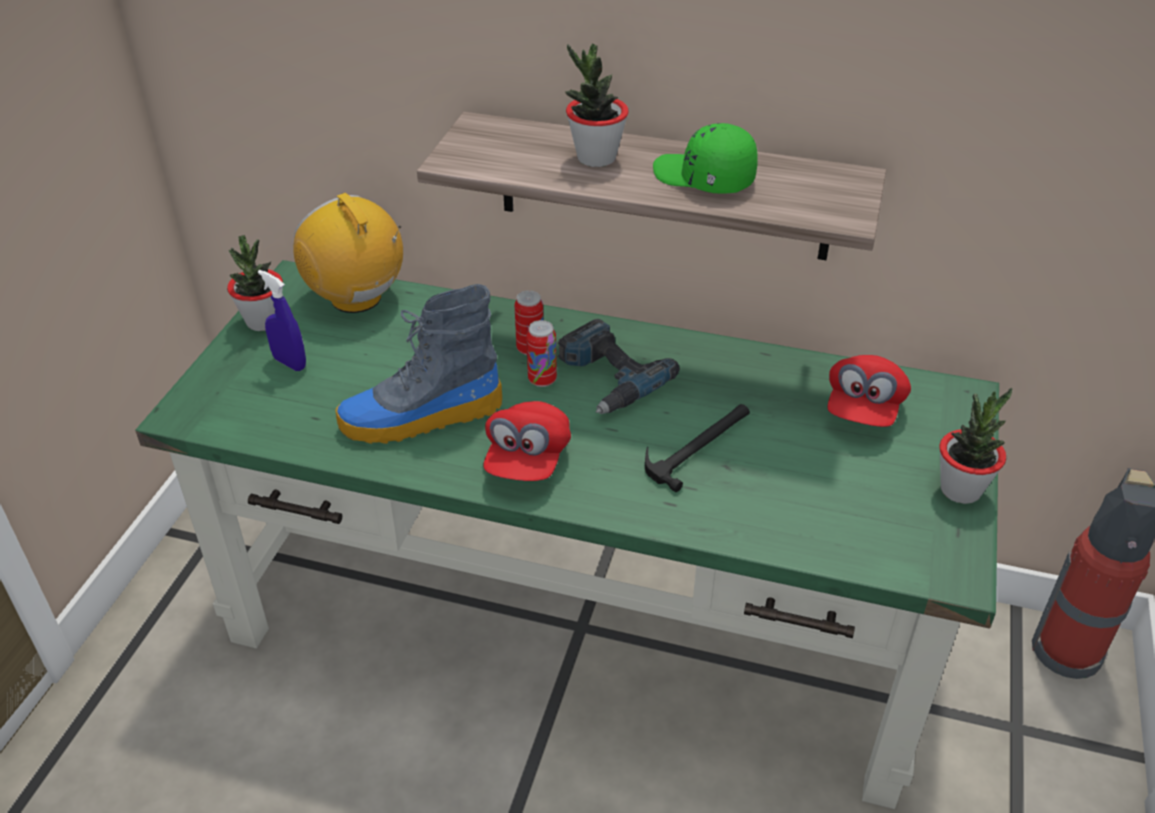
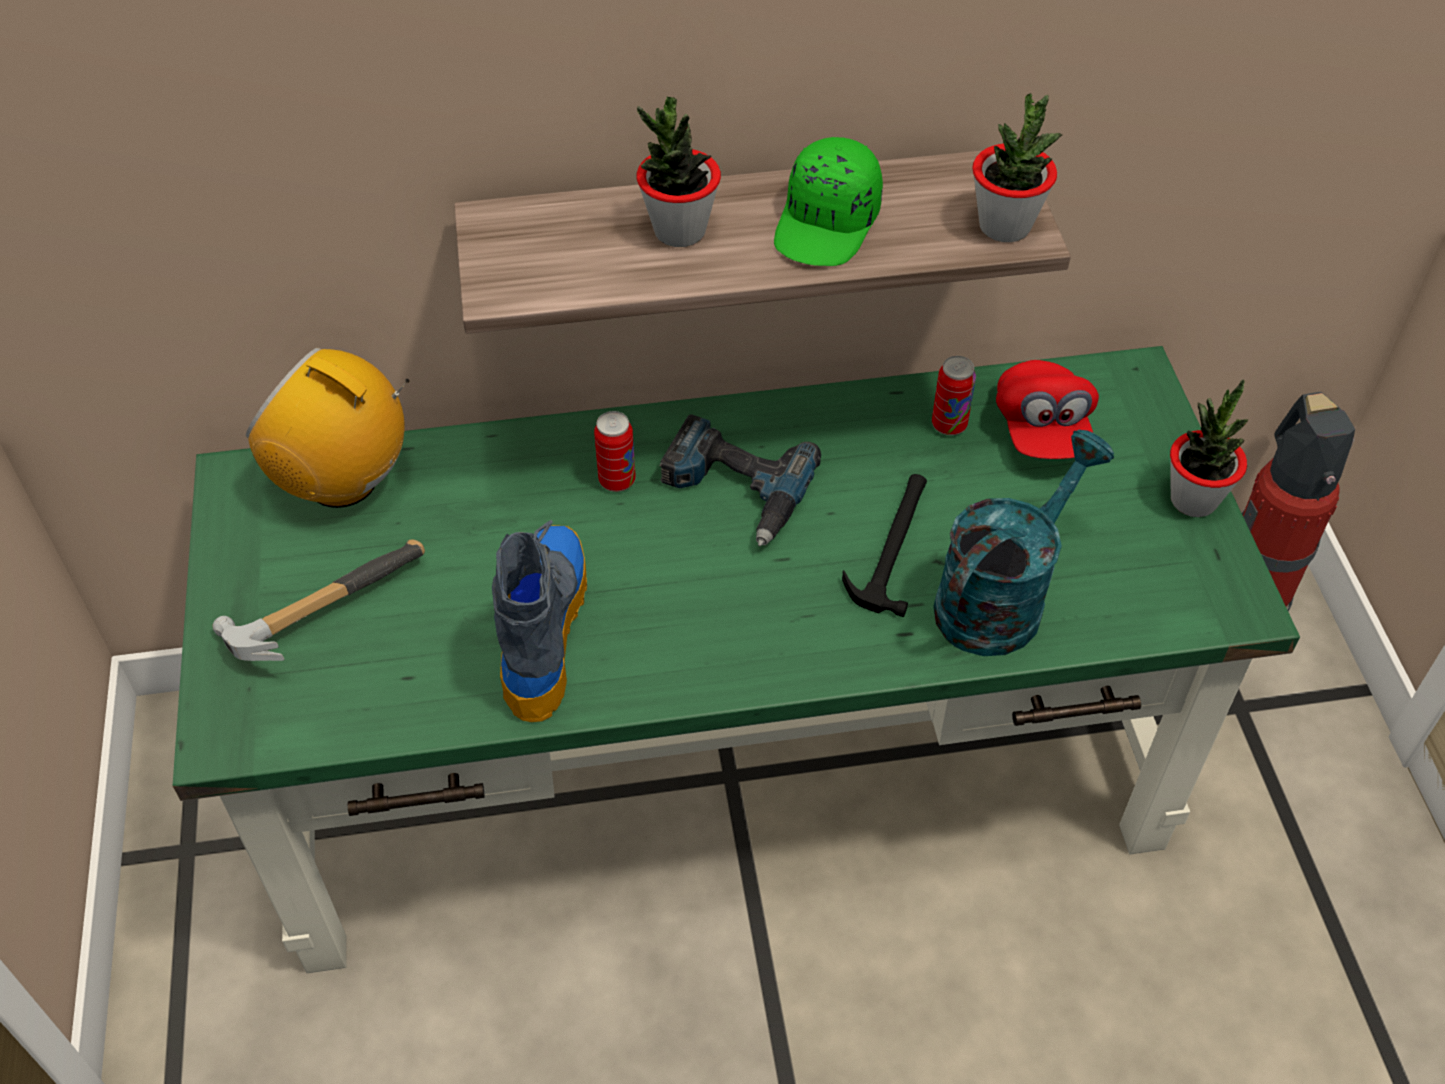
camera: 25 degrees left, 10 degrees up
(263, 321) = (237, 560): potted plant -> potted plant (1005, 226)
(290, 363) = (318, 609): blue spray bottle -> hammer
(420, 418) = (543, 628): boot -> boot turned 135 degrees clockwise
(527, 459) = (709, 637): red cap -> none
(542, 380) = (659, 520): can -> can (949, 425)
(703, 178) = (828, 224): green cap -> green cap turned 75 degrees counterclockwise
(760, 504) = (1001, 596): none -> turquoise watering can

